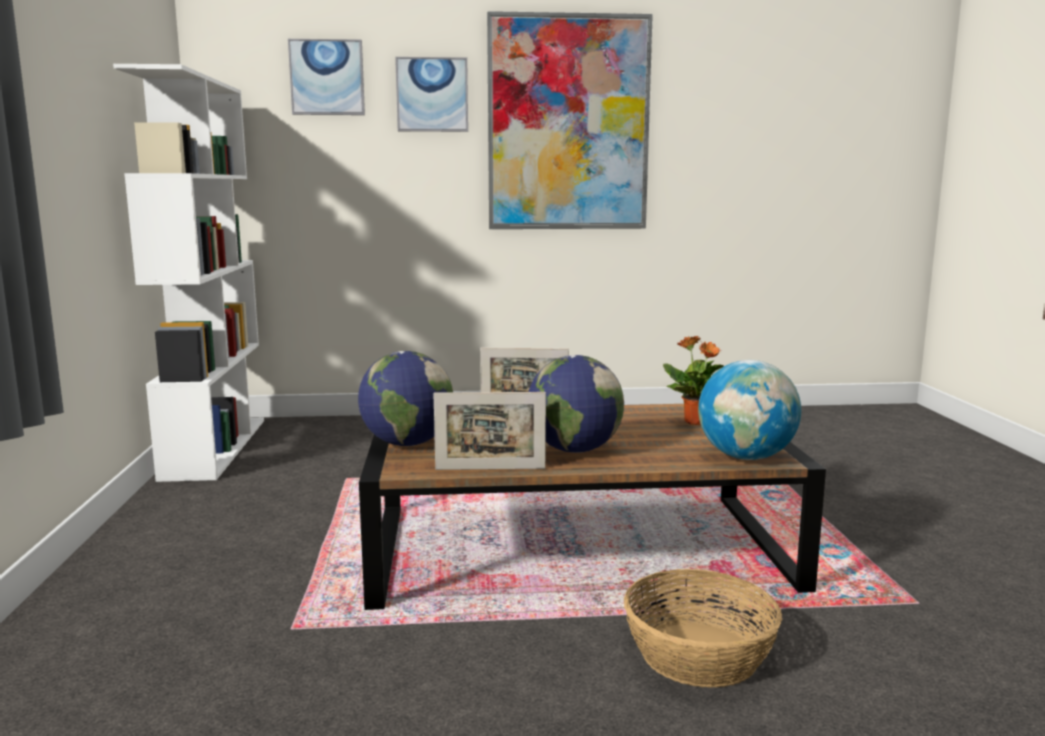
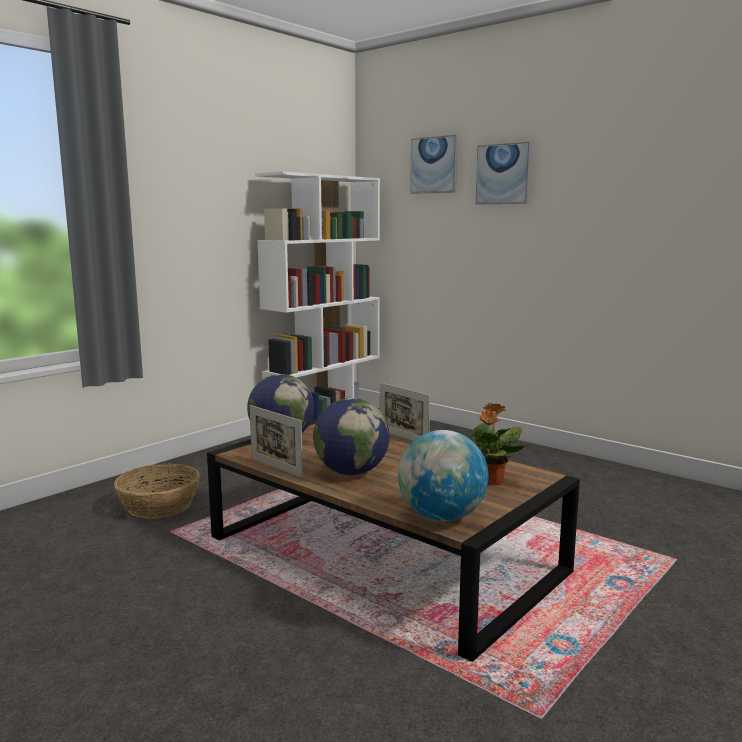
camera: 45 degrees right, 0 degrees up
(568, 124) = (613, 194): picture -> none
(697, 654) = (305, 650): basket -> basket (159, 505)

